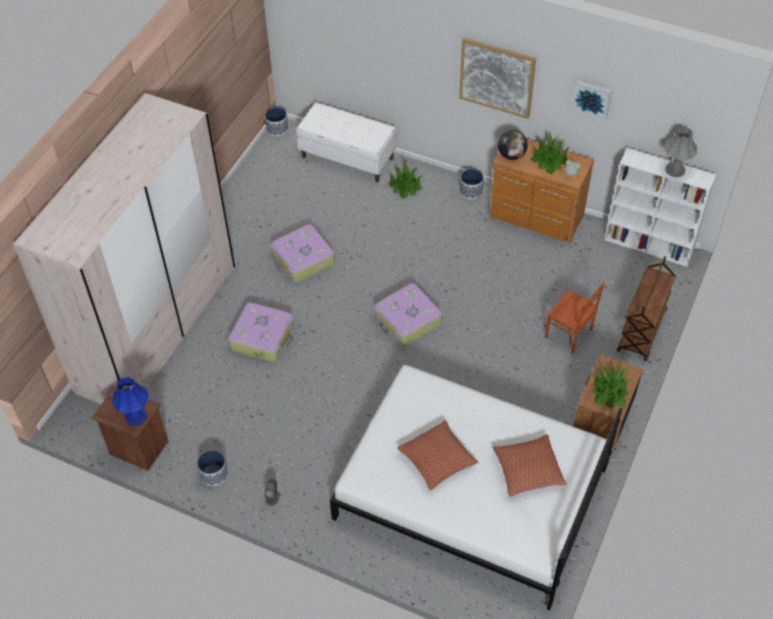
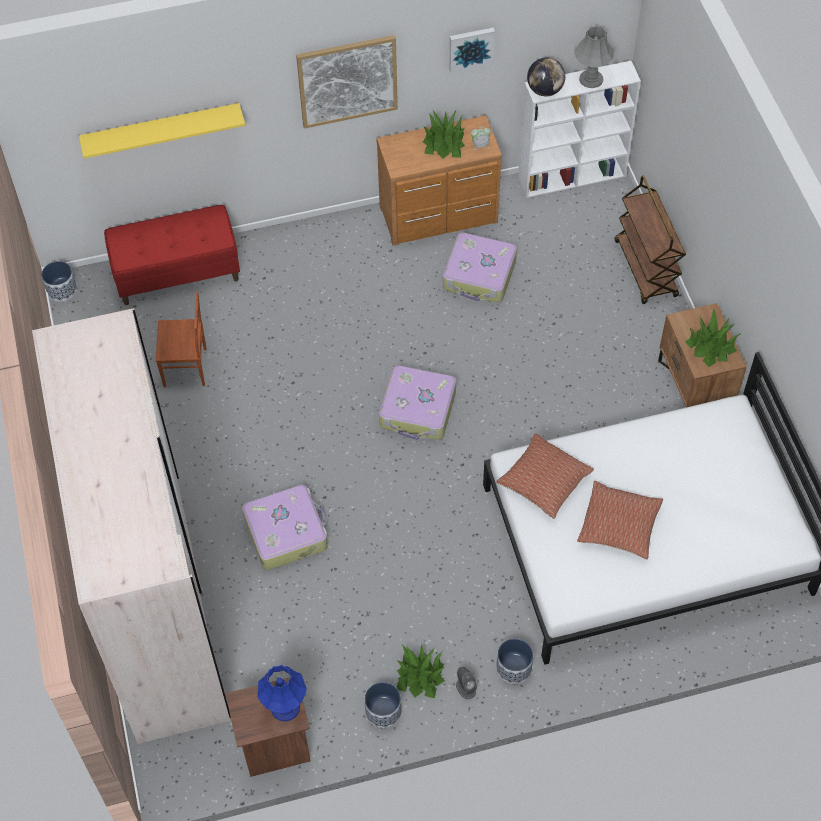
camera: 40 degrees left, 5 degrees up
(303, 260) = (243, 419): suitcase -> suitcase (479, 275)
(348, 157) = (177, 273): white bench -> red bench
(365, 48) = (161, 129): none -> yellow shelf
(405, 186) = (272, 266): potted plant -> potted plant (420, 676)
(470, 191) = (346, 229): planter -> planter (513, 668)
(511, 155) = (402, 161): globe -> globe (545, 90)
(528, 470) = (707, 475): pillow -> pillow (543, 482)
(568, 334) = (584, 318): brown chair -> brown chair (186, 368)

